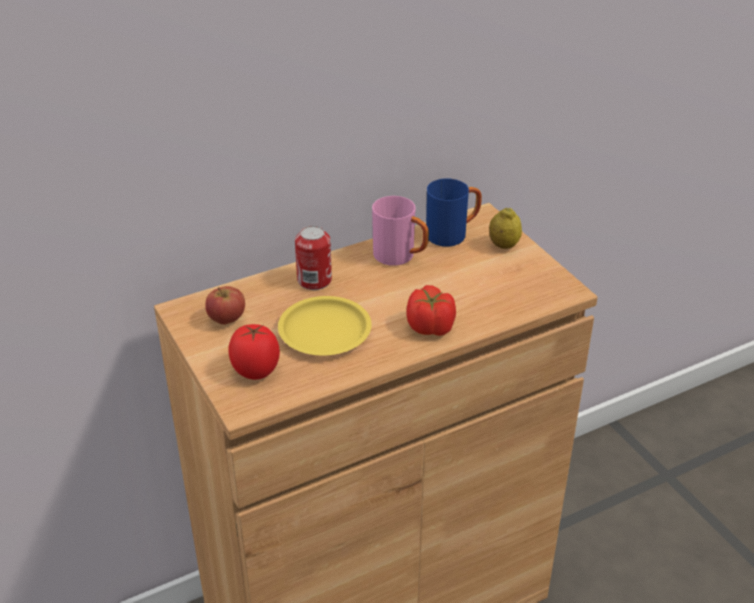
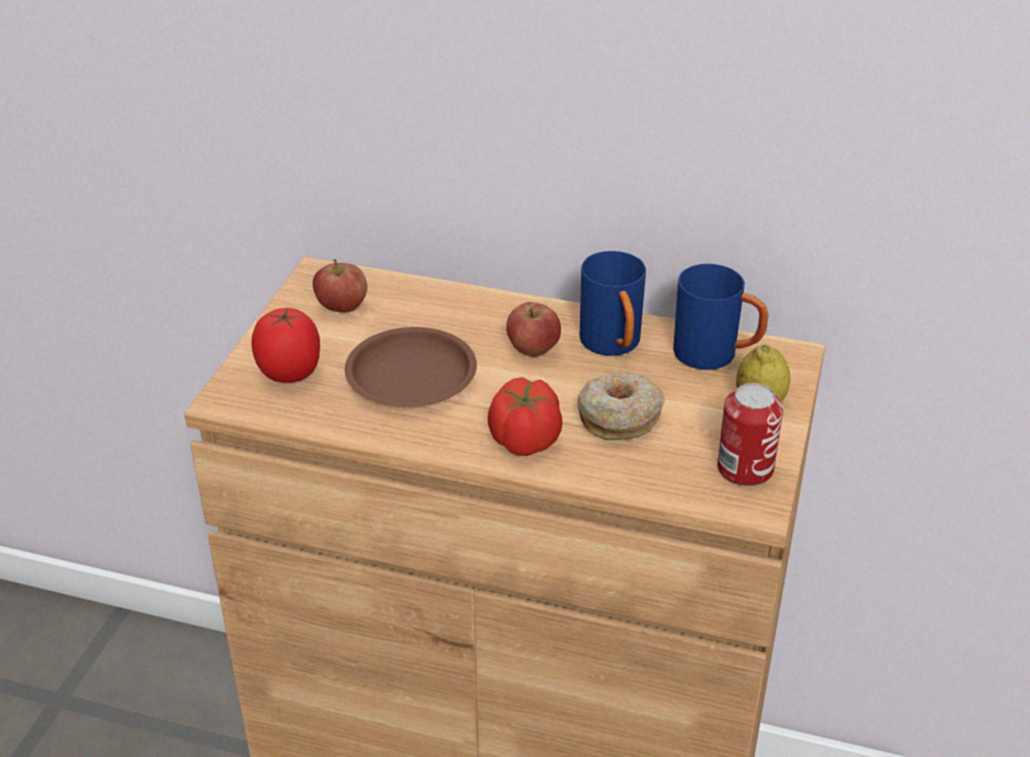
camera: 45 degrees right, 0 degrees up
(314, 280) = (483, 318): can -> can (745, 469)
(324, 332) = (410, 376): yellow plate -> brown plate
(365, 281) = (533, 349): none -> apple
(401, 257) = (614, 346): pink mug -> blue mug
(455, 289) = (619, 417): none -> donut

